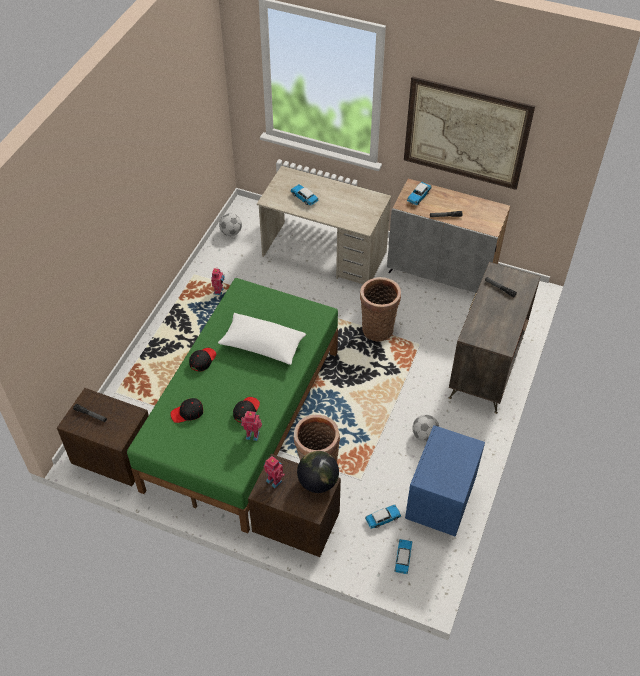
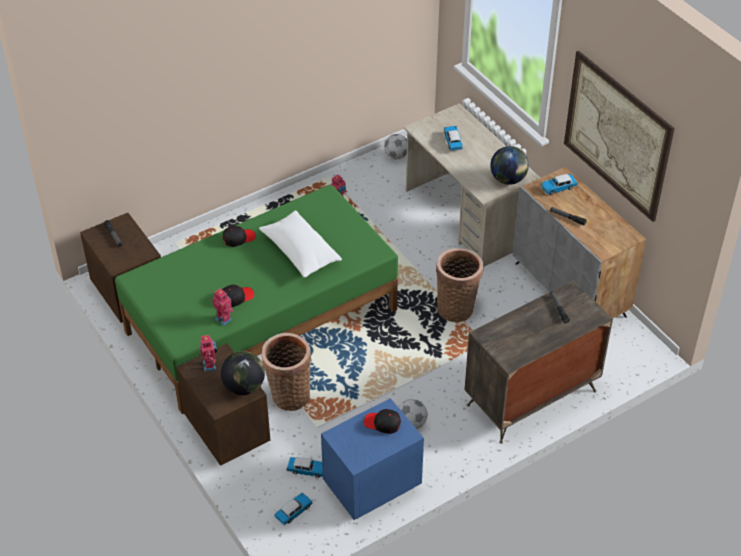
camera: 35 degrees right, 5 degrees down
(187, 413) = (187, 273): black cap -> black cap (382, 423)
(370, 208) = (508, 179): none -> globe

